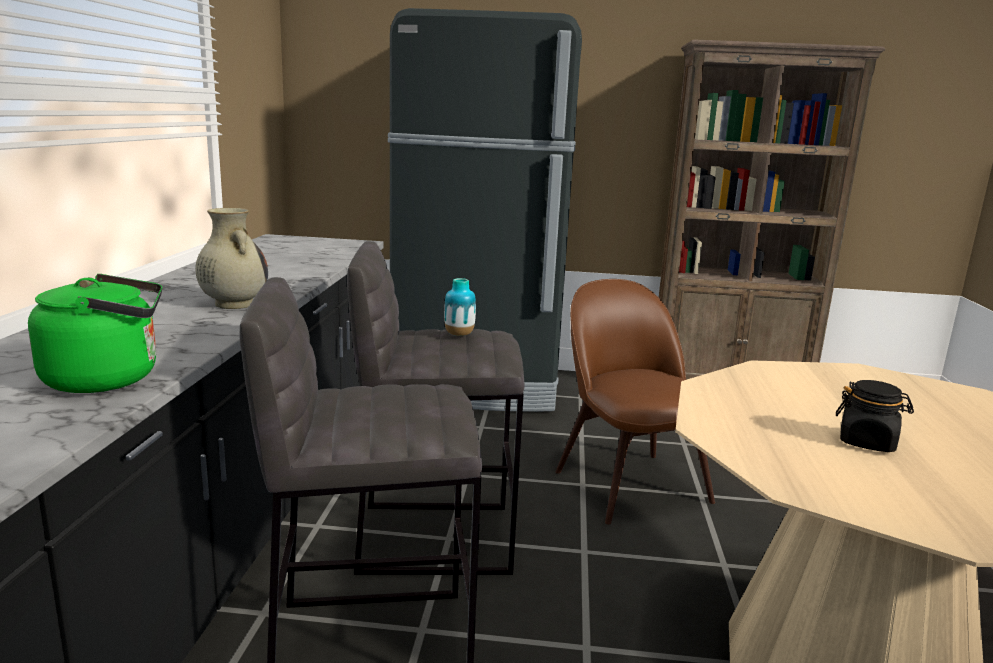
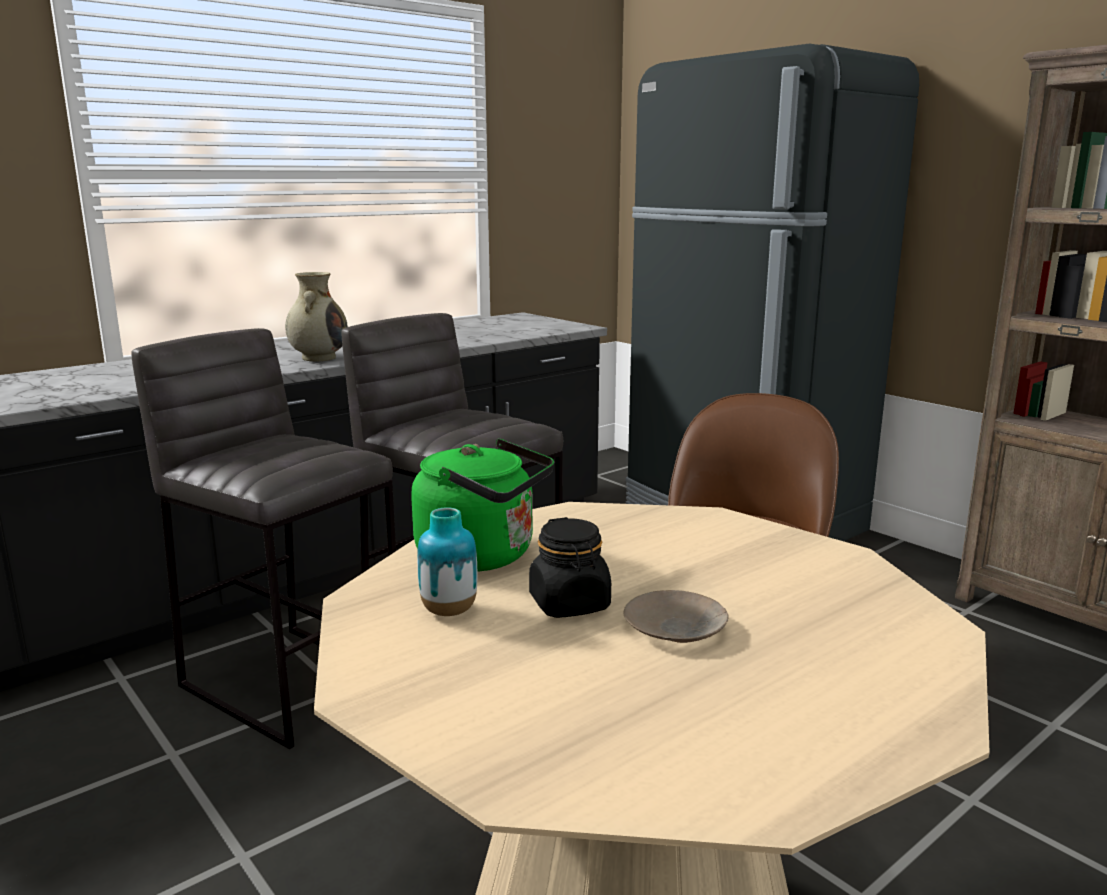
camera: 45 degrees right, 0 degrees up
(109, 379) = (117, 386): green kettle -> green kettle (483, 556)
(459, 334) = (475, 417): vase -> vase (449, 611)
(929, 434) = (676, 628): none -> beige plate

